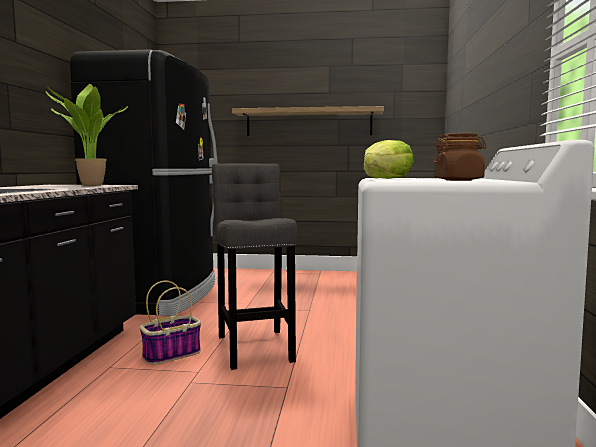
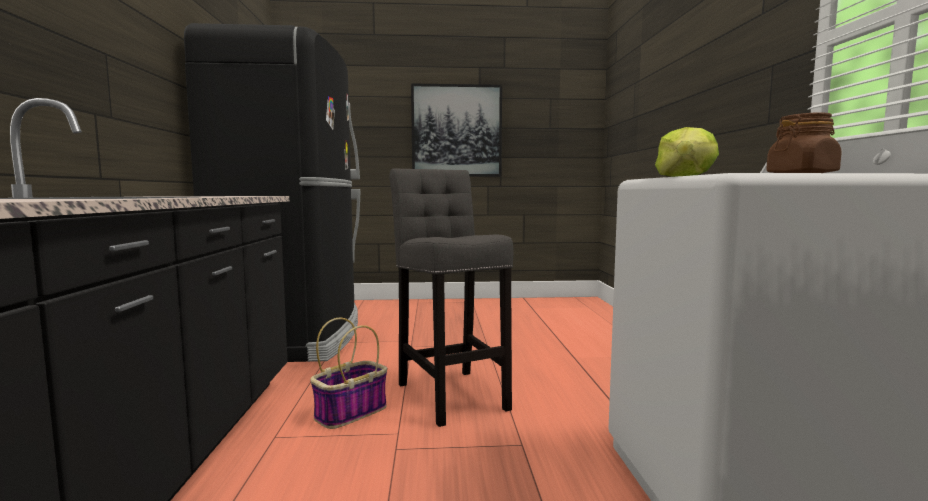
camera: 10 degrees left, 0 degrees up
(88, 185) = (228, 195): potted plant -> none
(308, 123) = (456, 131): shelf -> picture

